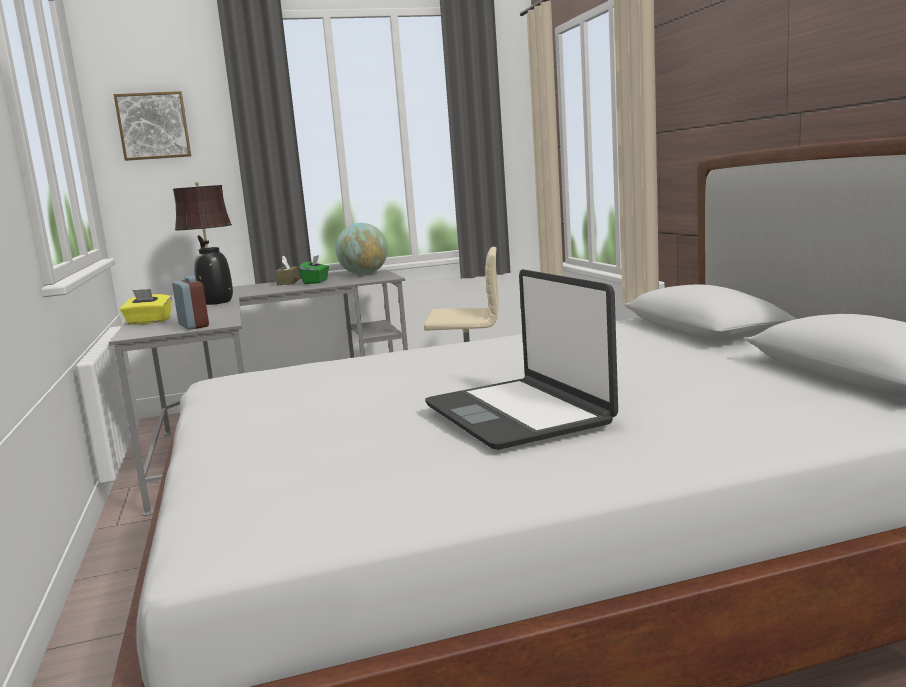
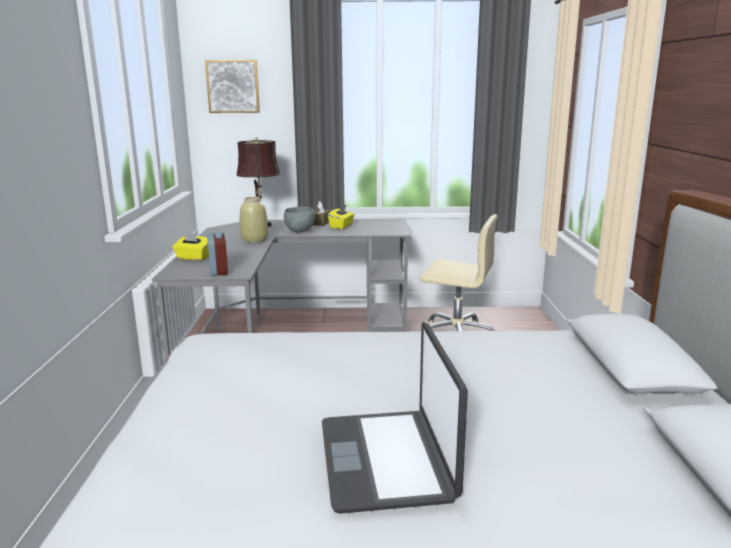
camera: 15 degrees right, 5 degrees up
(216, 302) = (254, 240): black vase -> beige vase
(268, 290) = (300, 231): none -> grey bowl
(316, 282) = (341, 226): green tissue box -> yellow tissue box
(364, 274) = (383, 223): globe -> none

